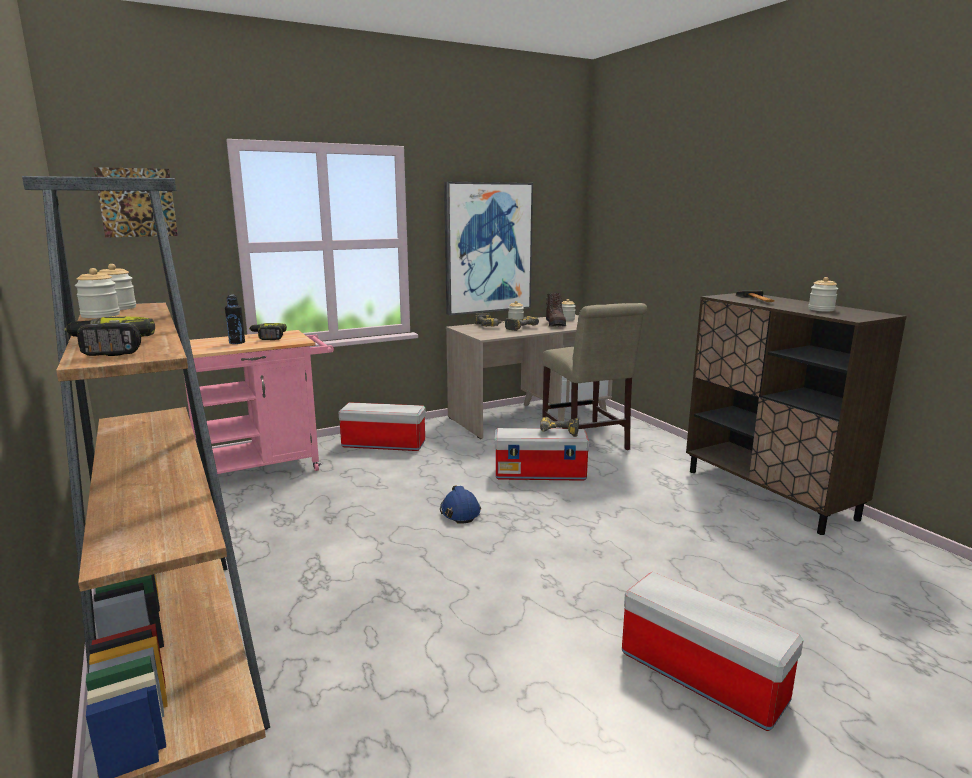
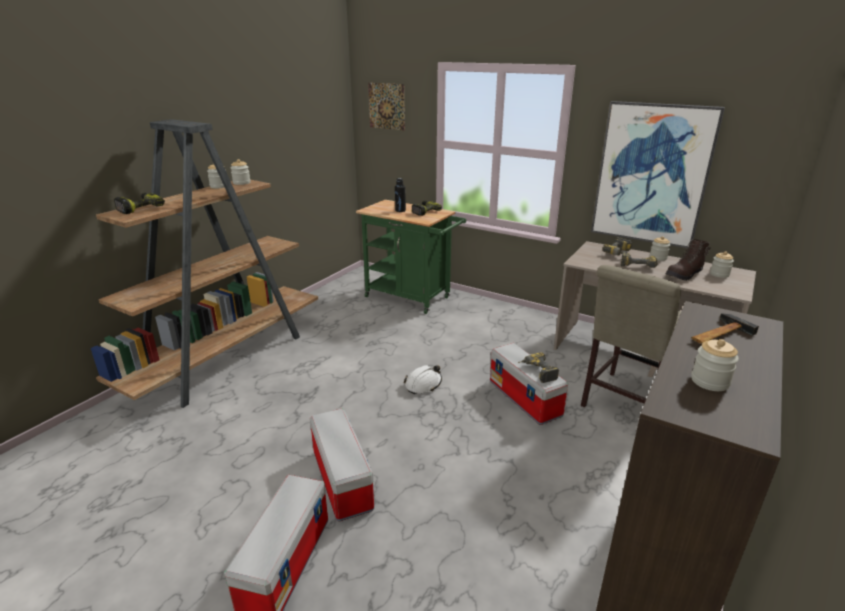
camera: 60 degrees right, 10 degrees up
(266, 467) = (412, 298): pink cart -> green cart
(382, 444) = (490, 317): storage box -> storage box (341, 479)
(460, 512) = (423, 384): blue hard hat -> white hard hat

